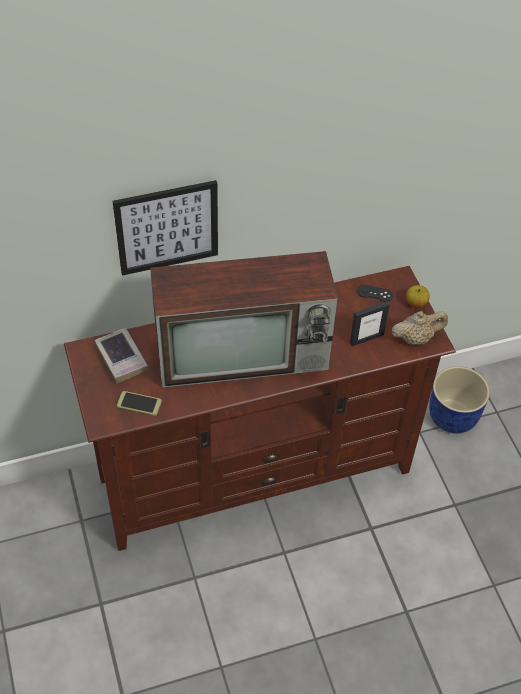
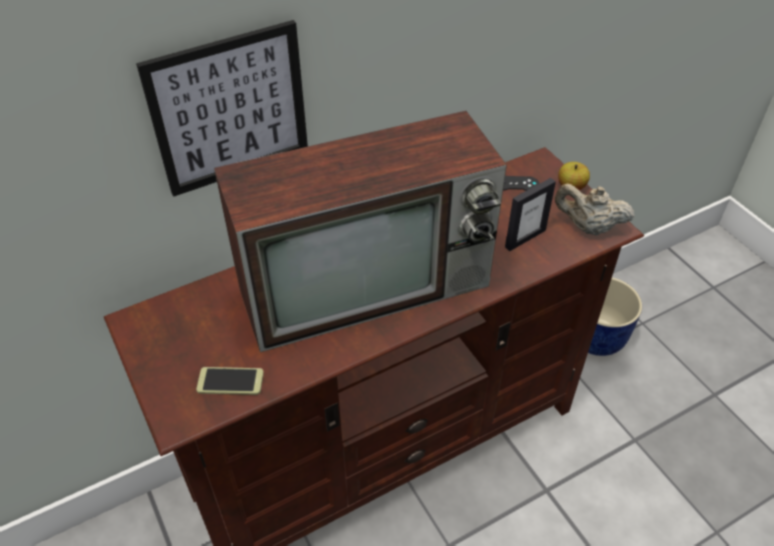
camera: 10 degrees left, 5 degrees down
(121, 358) = (192, 321): book -> none
(416, 338) = (588, 227): beige teapot -> beige teapot turned 135 degrees counterclockwise

